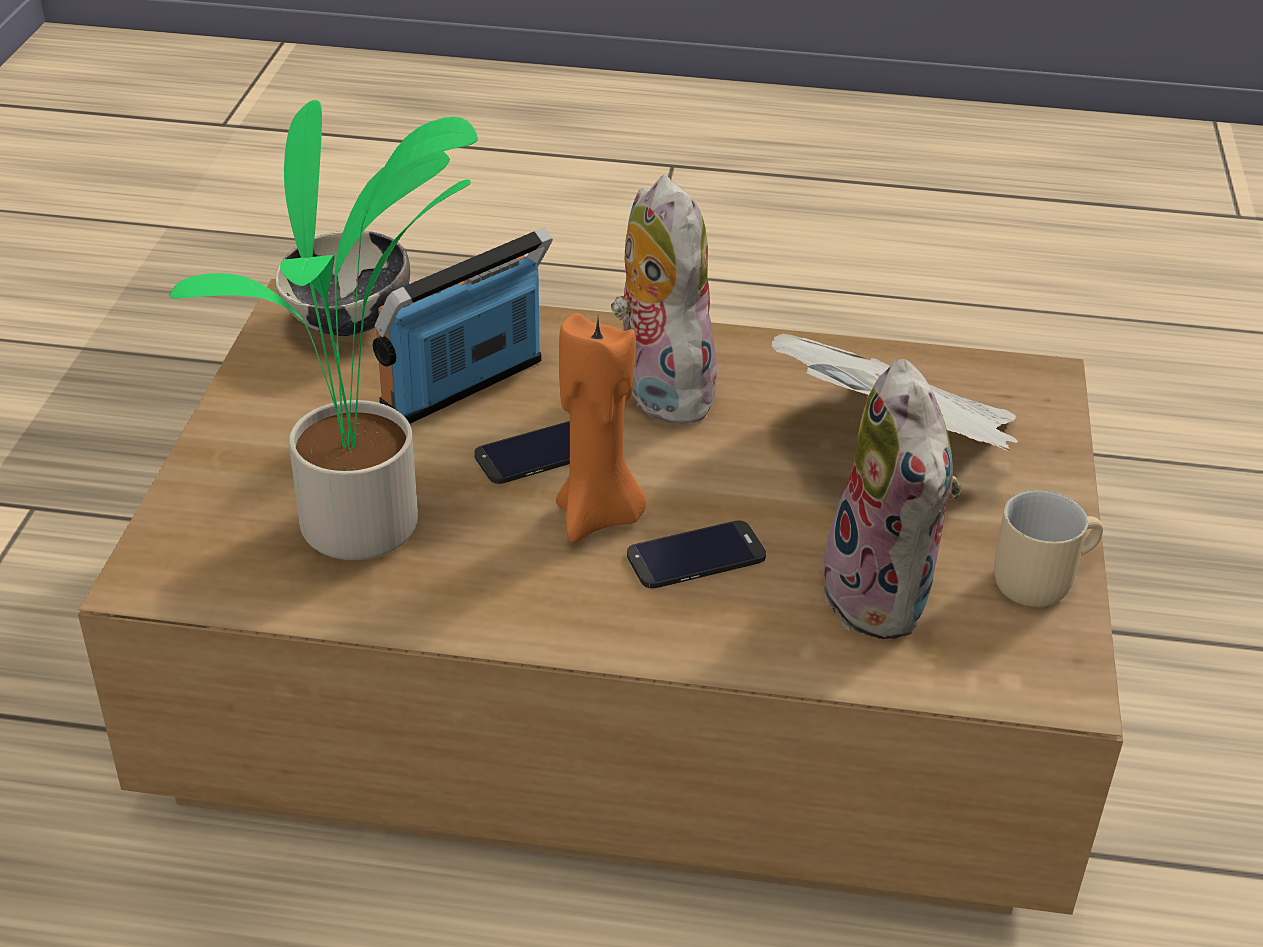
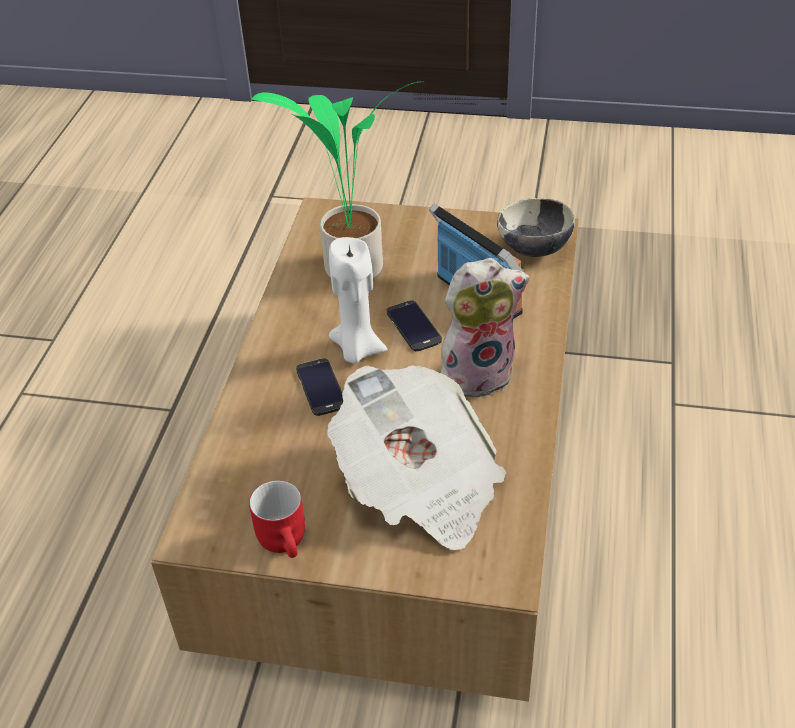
camera: 95 degrees right, 5 degrees up
(598, 516) = (357, 350): orange candle -> white candle
(886, 597) = (277, 465): plush toy -> none
(1038, 577) = (287, 540): beige mug -> red mug

